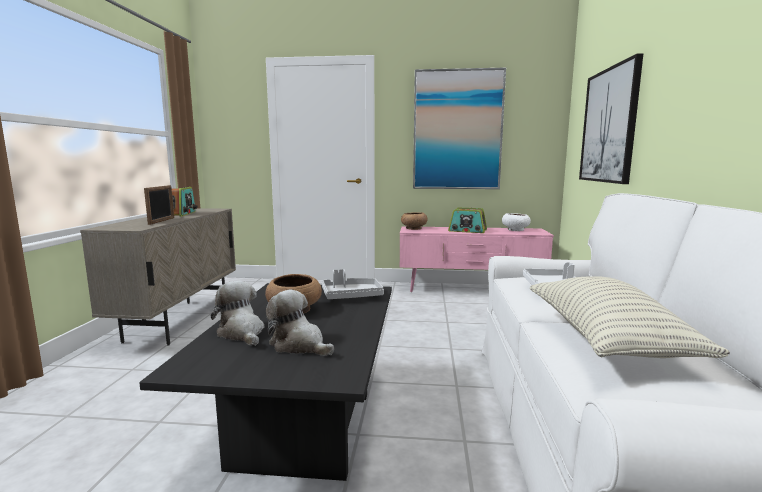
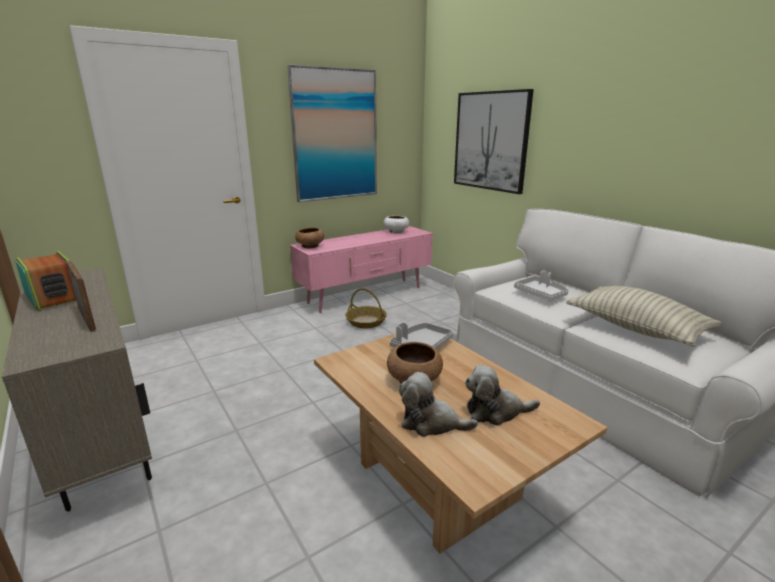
camera: 40 degrees left, 10 degrees up
(304, 428) = (437, 480): black coffee table -> beige coffee table
(438, 307) = (366, 322): none -> basket
(467, 231) = (362, 240): radio -> none

